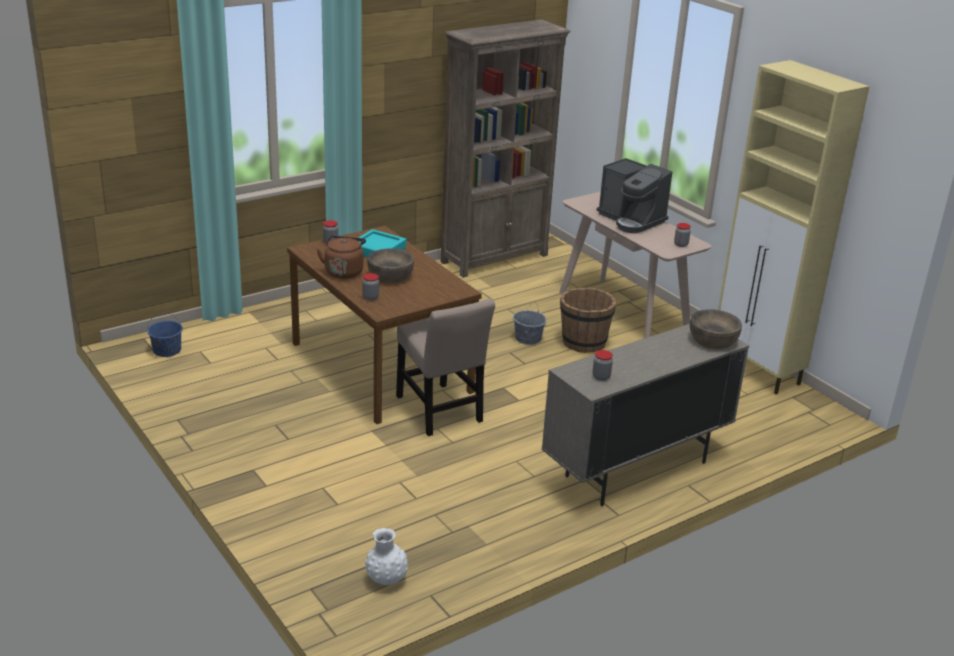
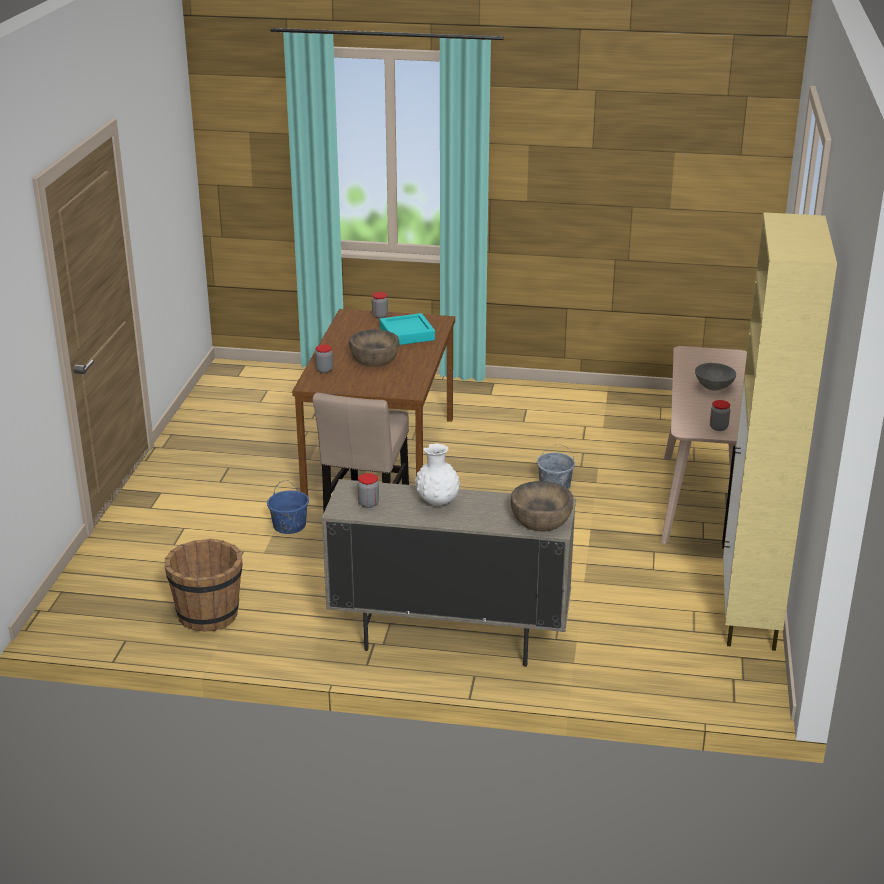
camera: 45 degrees right, 0 degrees up
(166, 350) = (245, 380): blue bucket -> blue bucket (289, 525)
(344, 271) = (344, 342): brown kettle -> none
(386, 580) = (115, 613): white vase -> white vase (437, 502)
(495, 258) = (654, 403): brown bookcase -> none
(583, 342) = (604, 511): brown bucket -> brown bucket (208, 614)
(631, 220) = (714, 387): coffee machine -> grey bowl

